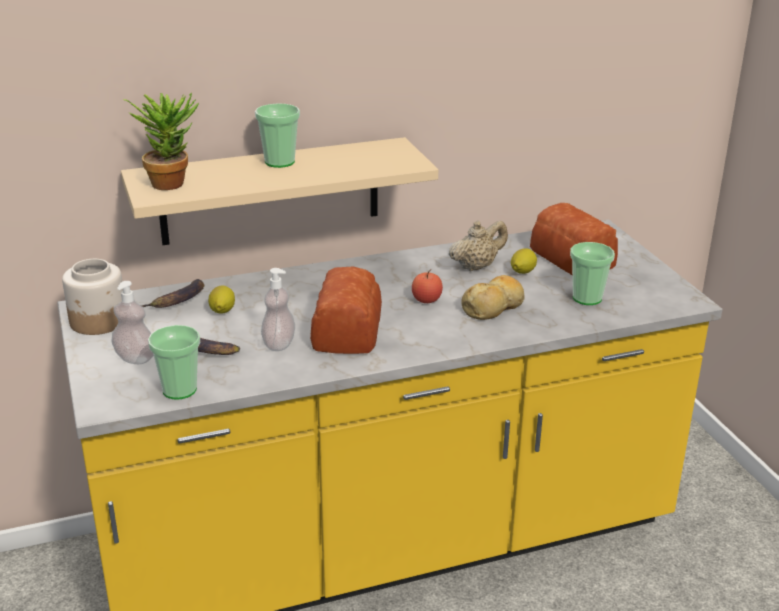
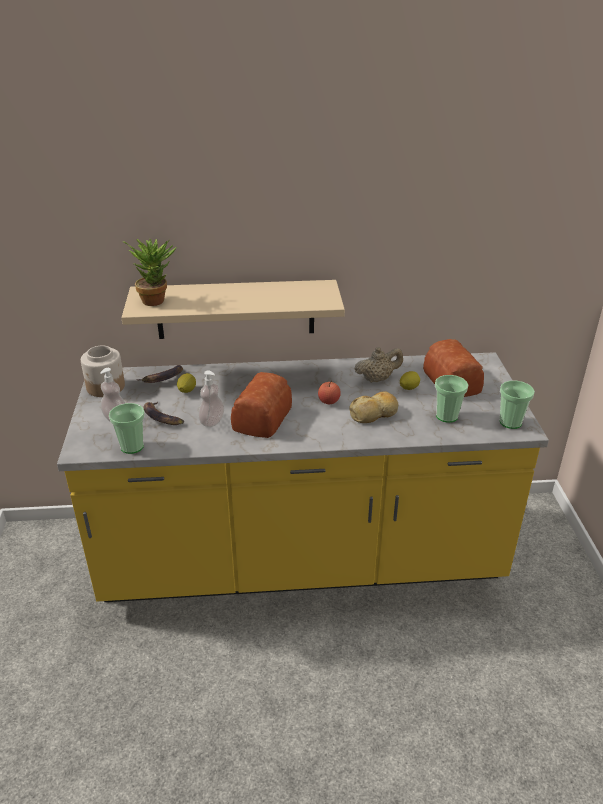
camera: 15 degrees right, 5 degrees up
(279, 162) = (236, 291): cup -> cup (510, 422)

